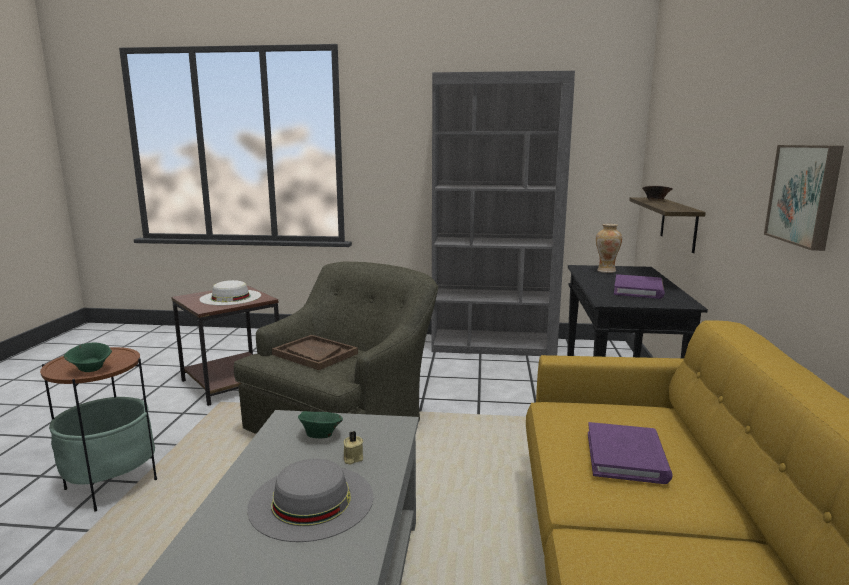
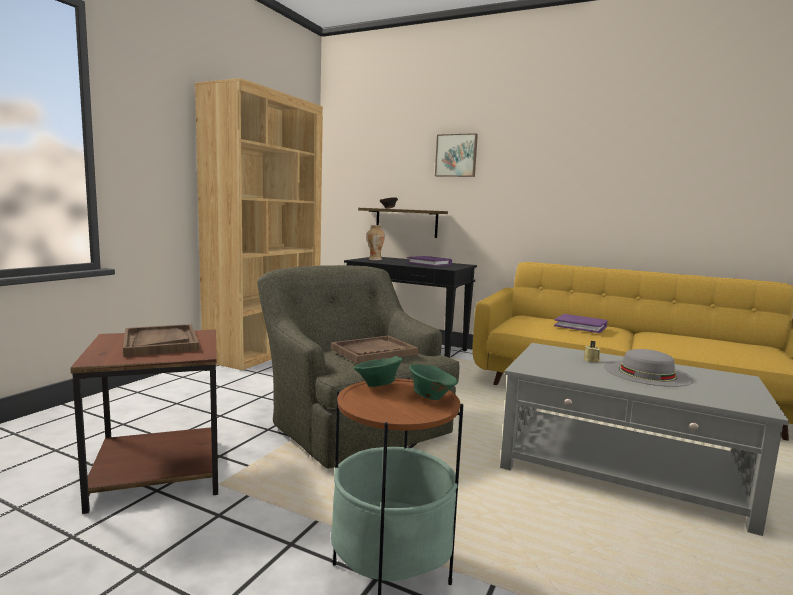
camera: 70 degrees left, 5 degrees down
(230, 297) = (160, 342): white hat -> brown tray
(320, 436) = (557, 363): green bowl -> green bowl (377, 385)
(493, 345) = (265, 351): grey bookcase -> brown bookcase
(806, 194) = (558, 193): picture -> picture (456, 155)

